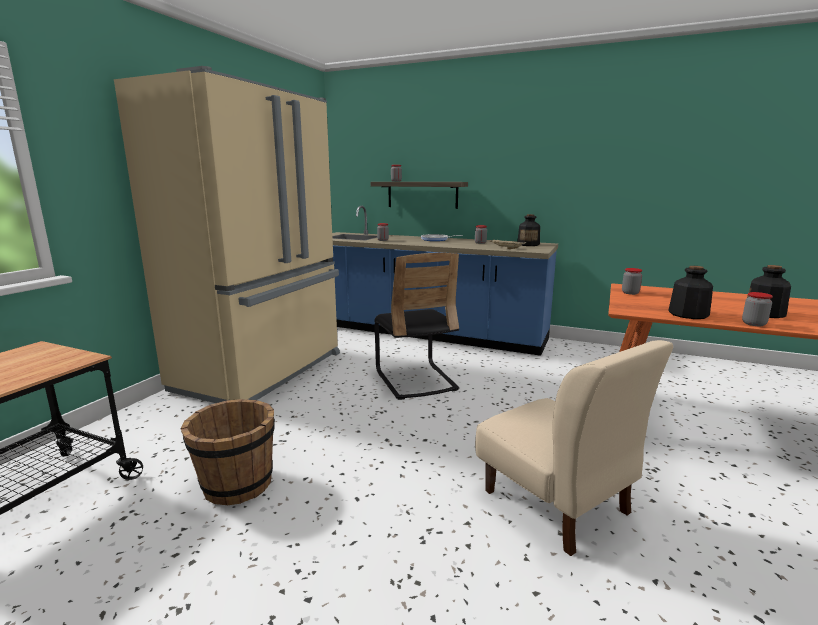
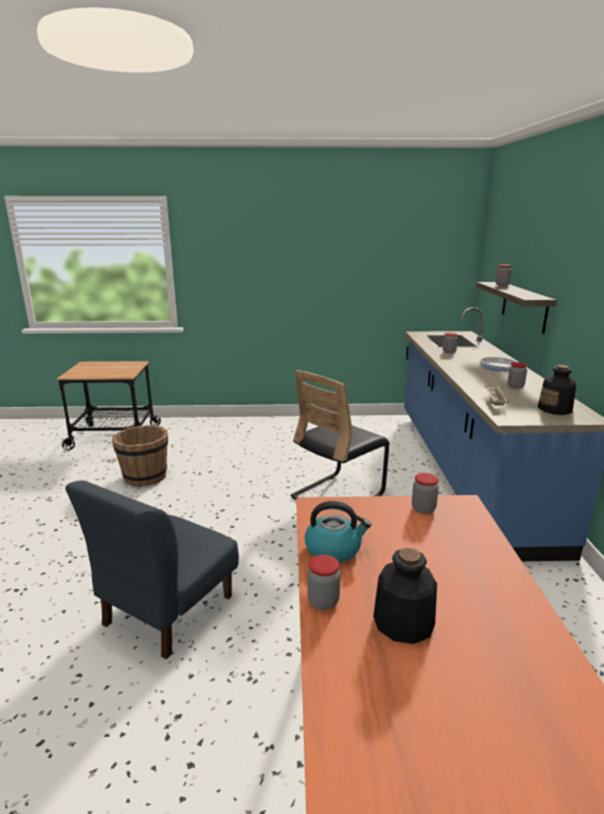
camera: 65 degrees right, 5 degrees up
(263, 371) = (293, 433): beige fridge -> none
(556, 502) = (167, 610): beige chair -> blue chair
(688, 314) = (334, 549): bottle -> kettle

